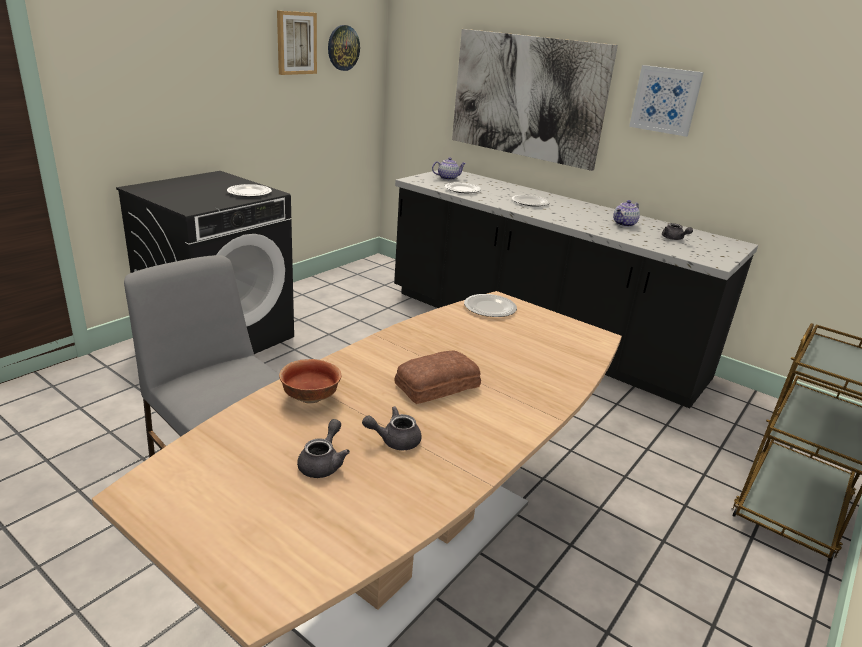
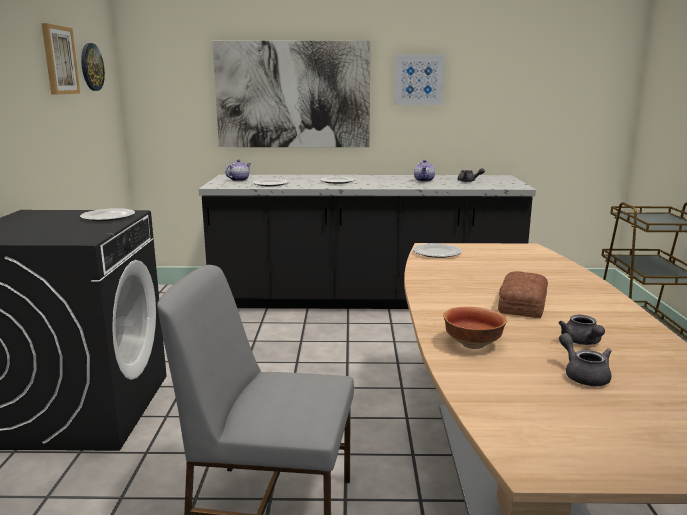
camera: 35 degrees left, 10 degrees down
(394, 440) = (582, 342): grey teapot -> grey teapot turned 45 degrees counterclockwise

